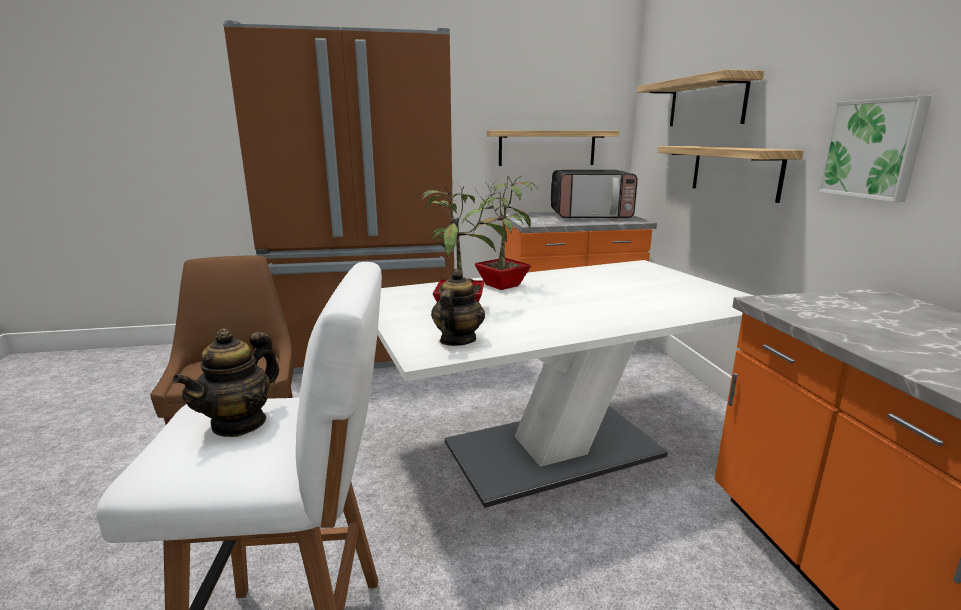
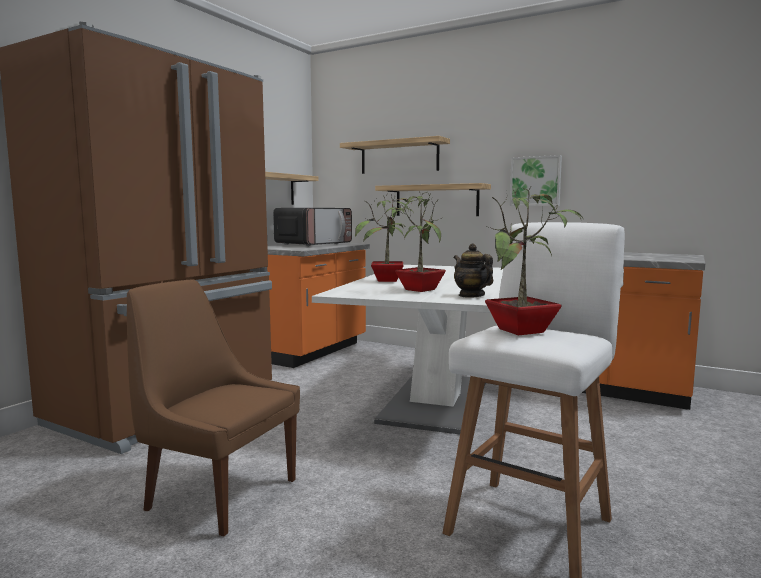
camera: 50 degrees left, 10 degrees down
(239, 423) = (523, 332): teapot -> potted plant

